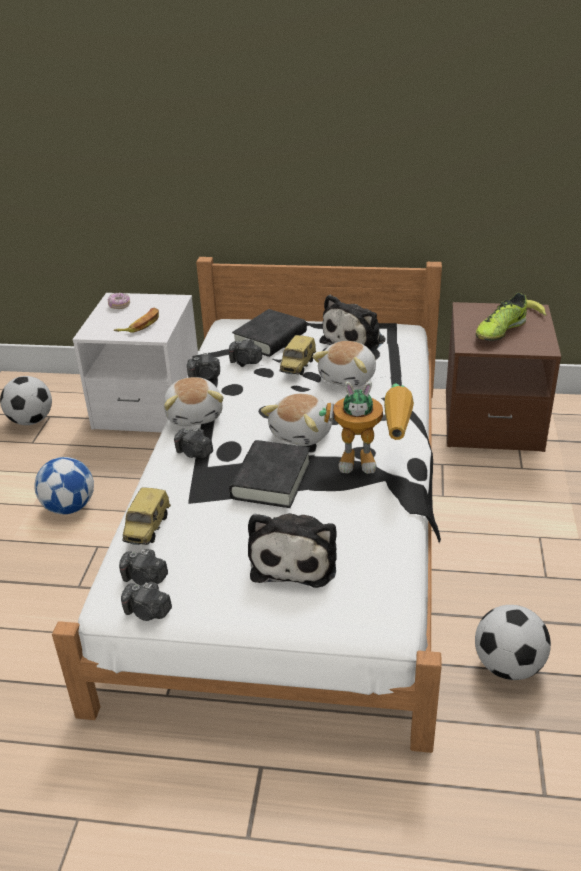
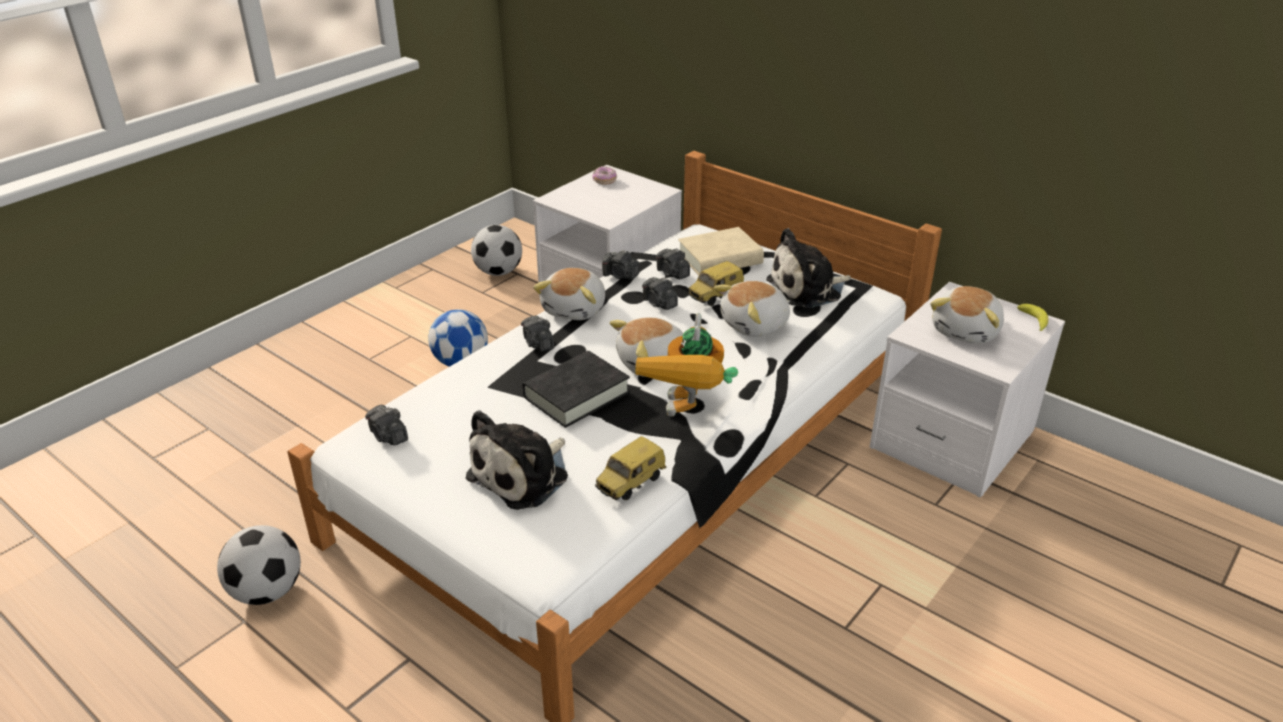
camera: 30 degrees right, 0 degrees up
(140, 324) = (604, 205): banana -> none
(147, 612) = (363, 465): camera -> camera (659, 303)
(148, 529) = (433, 396): toy car -> toy car (631, 484)
(270, 339) = (720, 259): black book -> beige book
(373, 461) = (688, 416): toy robot -> toy robot turned 60 degrees clockwise
(492, 421) = (952, 440): brown nightstand -> white nightstand
(499, 331) = (967, 331): shoe -> plush toy
(508, 666) = (714, 693): football -> football (267, 591)

